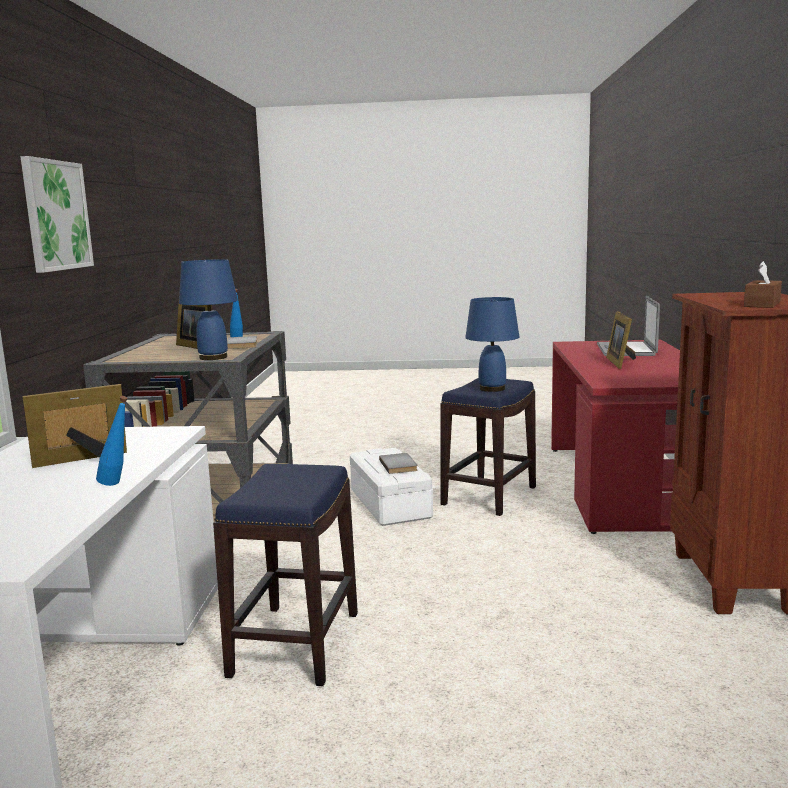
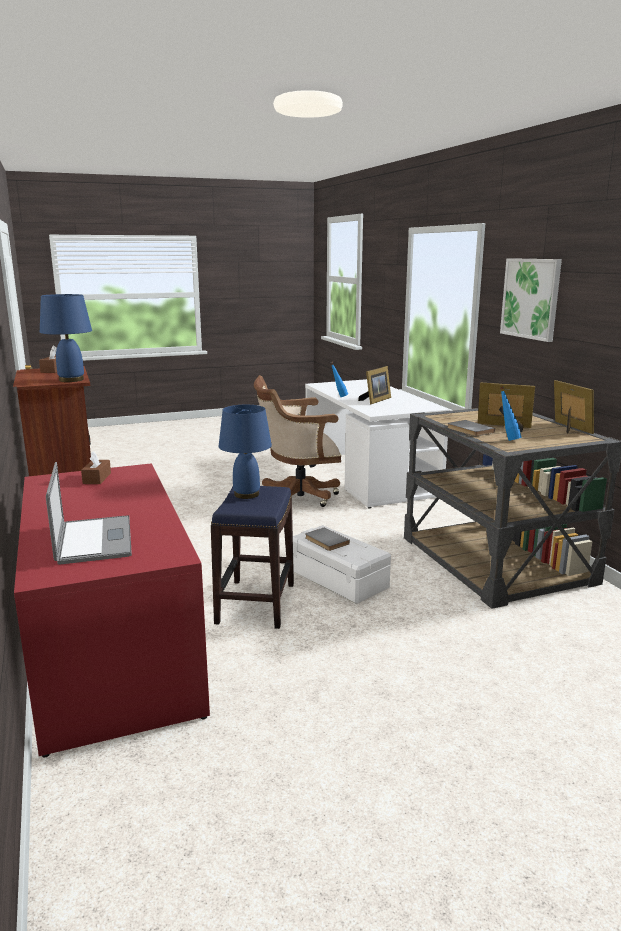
camera: 155 degrees right, 5 degrees up
(214, 357) = (441, 415): blue table lamp -> blue table lamp (70, 380)
(296, 645) = (297, 496): stool -> office chair
(620, 362) = (114, 504): picture frame -> picture frame (569, 428)
(651, 378) = (97, 478): none -> brown tissue box

